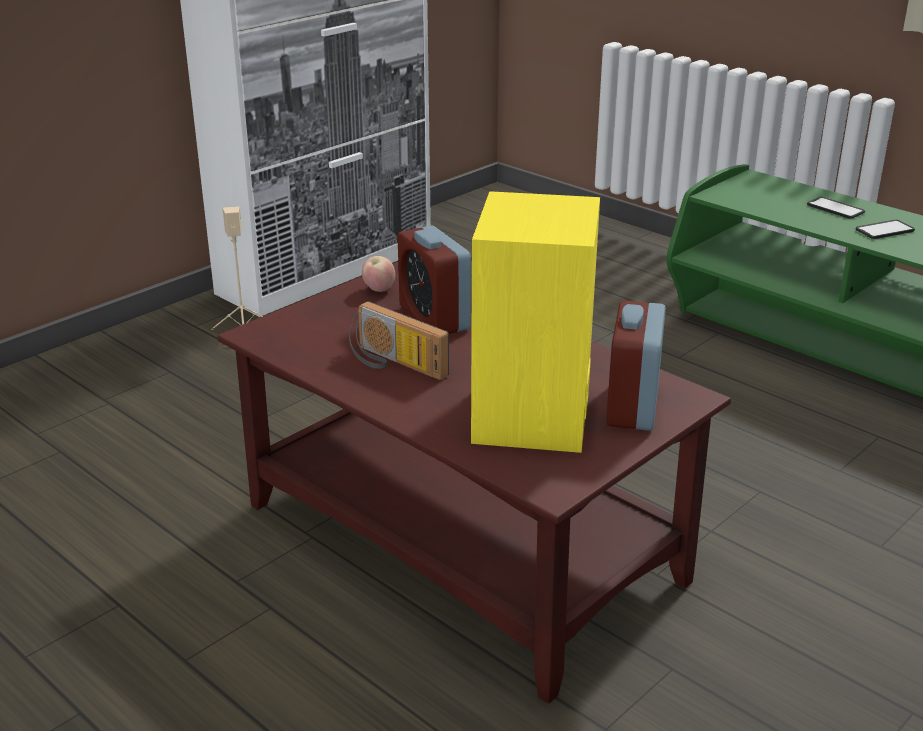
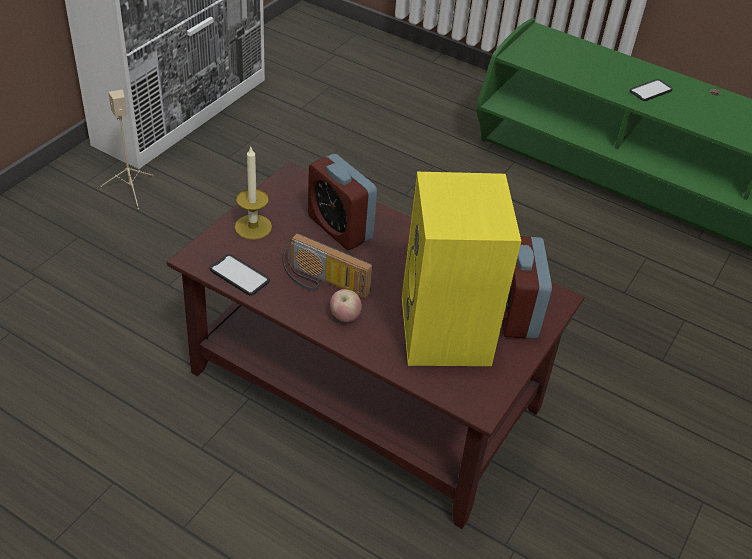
camera: 15 degrees left, 15 degrees up
(330, 312) = (253, 227): none -> candle
(379, 290) = (285, 197): apple -> apple (344, 317)
(835, 209) = (610, 67): phone -> phone (239, 275)

